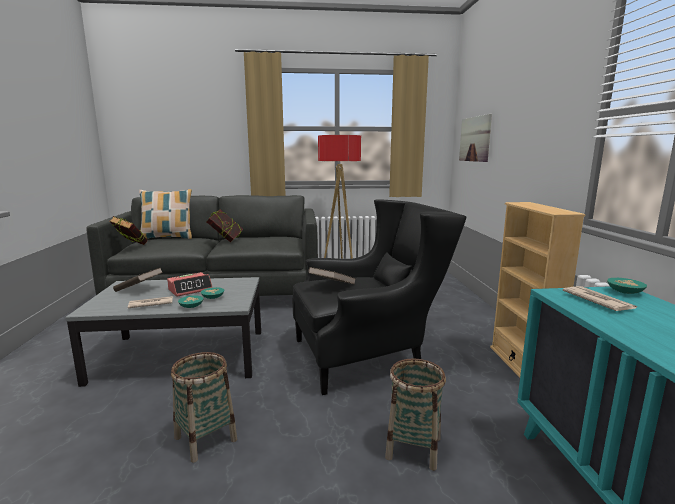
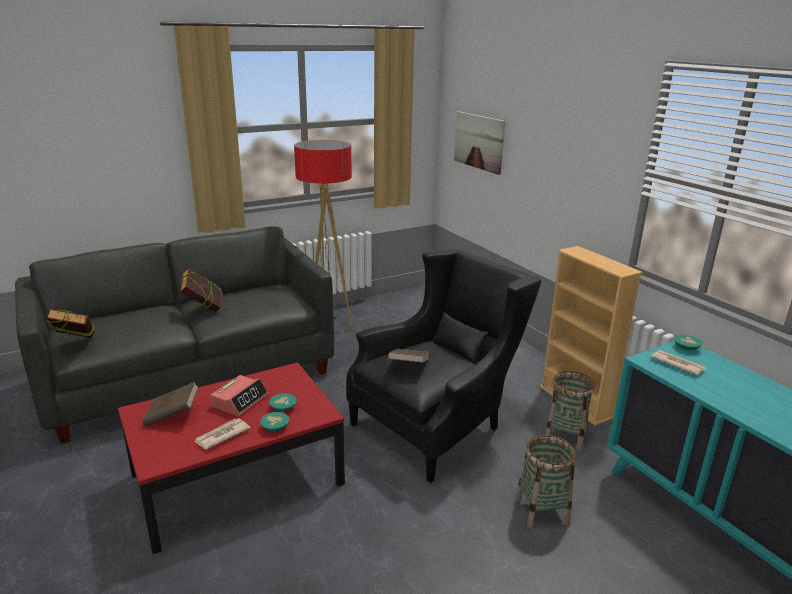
camera: 25 degrees left, 10 degrees up
(167, 238) = (106, 316): pillow -> none
(182, 355) = (237, 479): grey coffee table -> red coffee table
(205, 439) = (362, 562): basket -> basket (565, 435)

